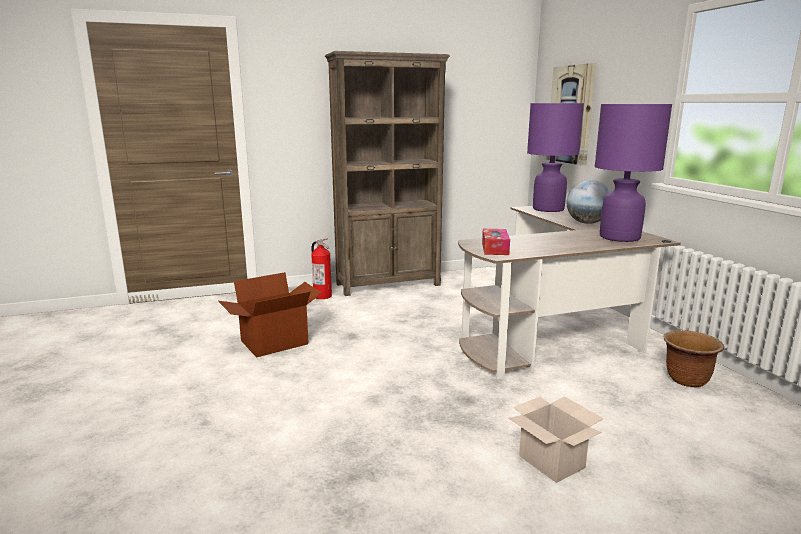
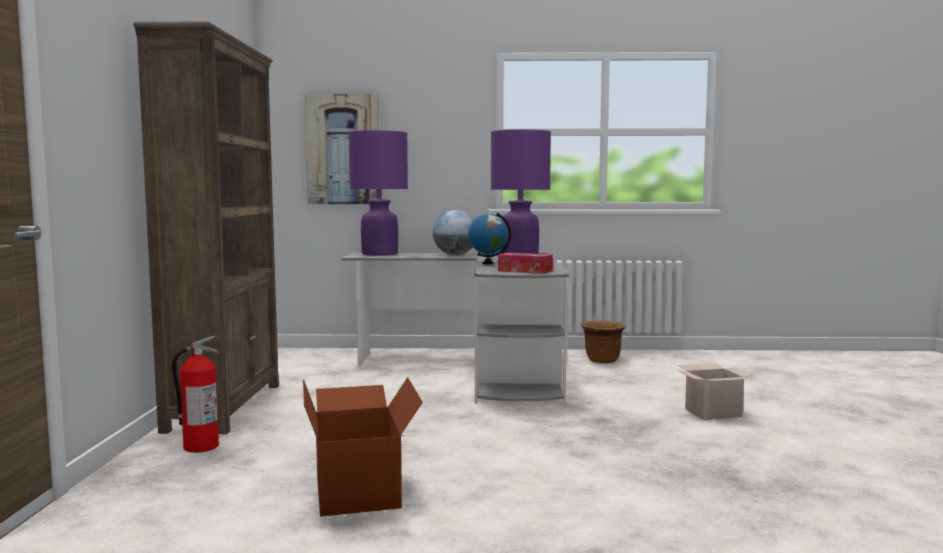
camera: 70 degrees left, 10 degrees down
(535, 236) = (488, 263): none -> globe
(556, 331) = (478, 371): brown desk -> grey desk

